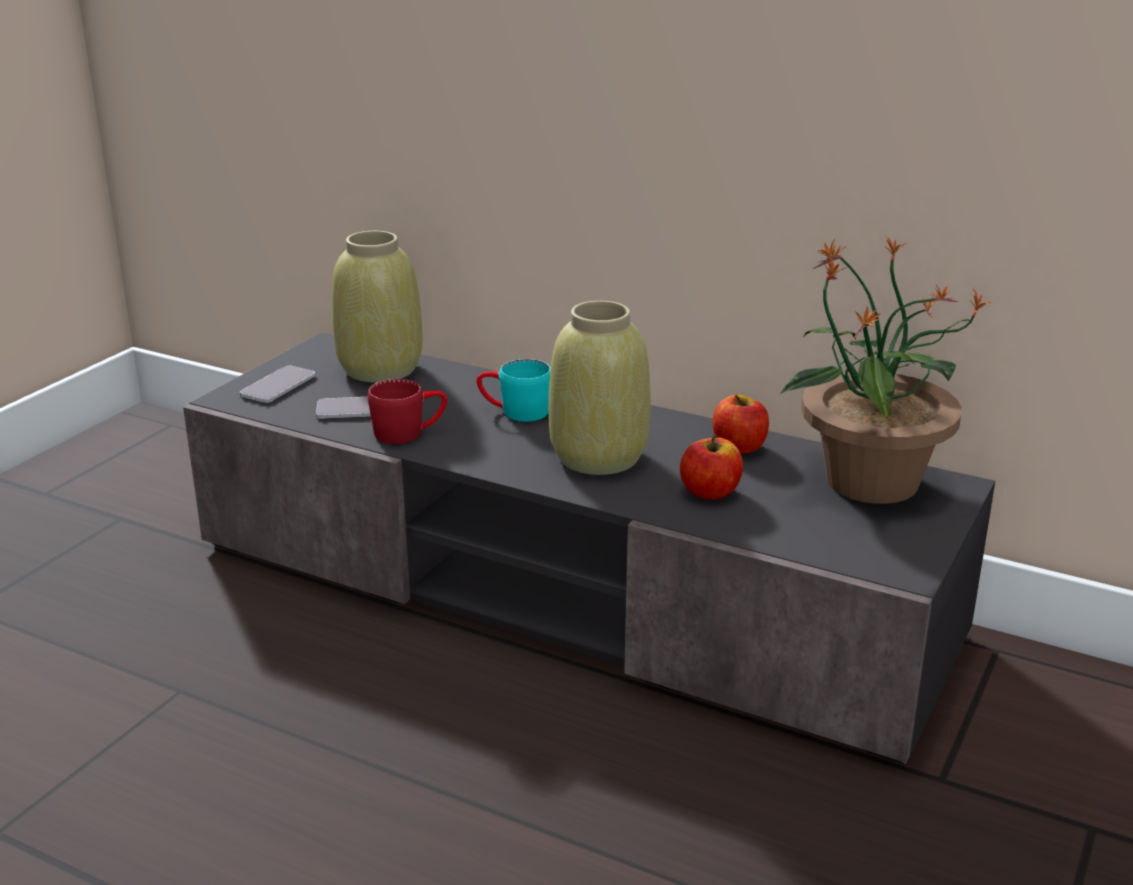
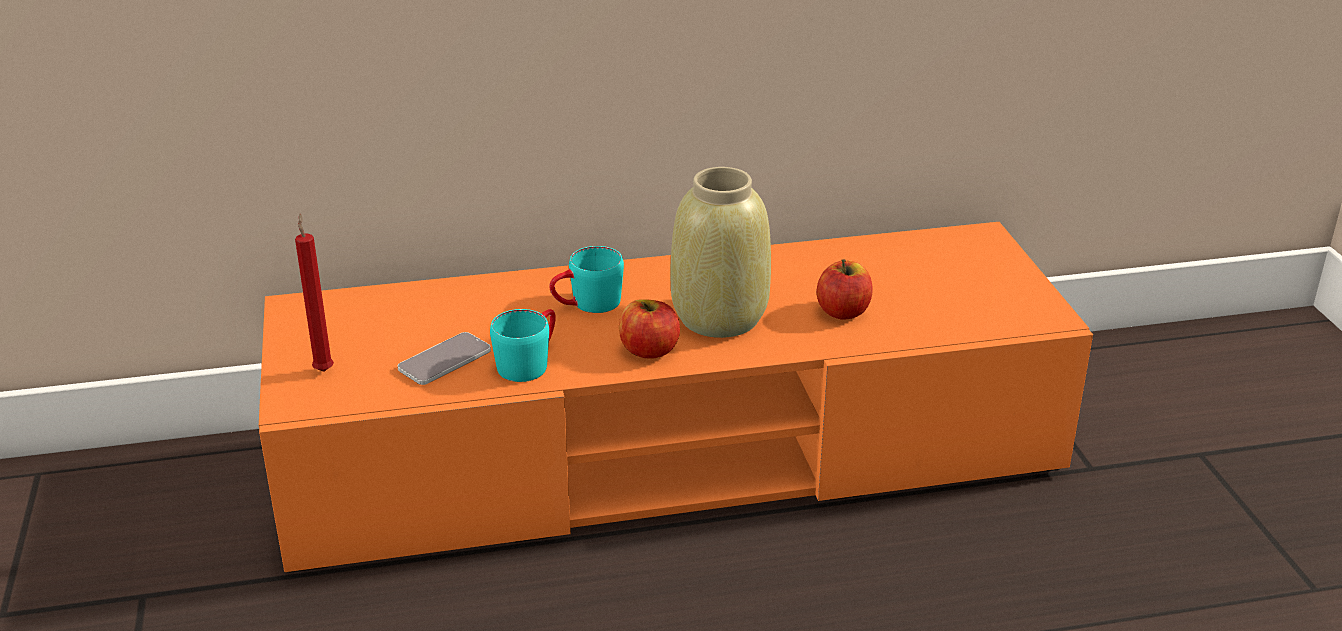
camera: 40 degrees left, 5 degrees up
(278, 386) = (324, 369): phone -> red candle
(381, 369) = (397, 312): beige vase -> none
(409, 432) = (529, 362): red mug -> turquoise mug
(566, 589) = (671, 455): grey tv stand -> orange tv stand
(739, 447) = (805, 264): apple -> apple (649, 350)
(868, 482) = (929, 256): potted plant -> none

